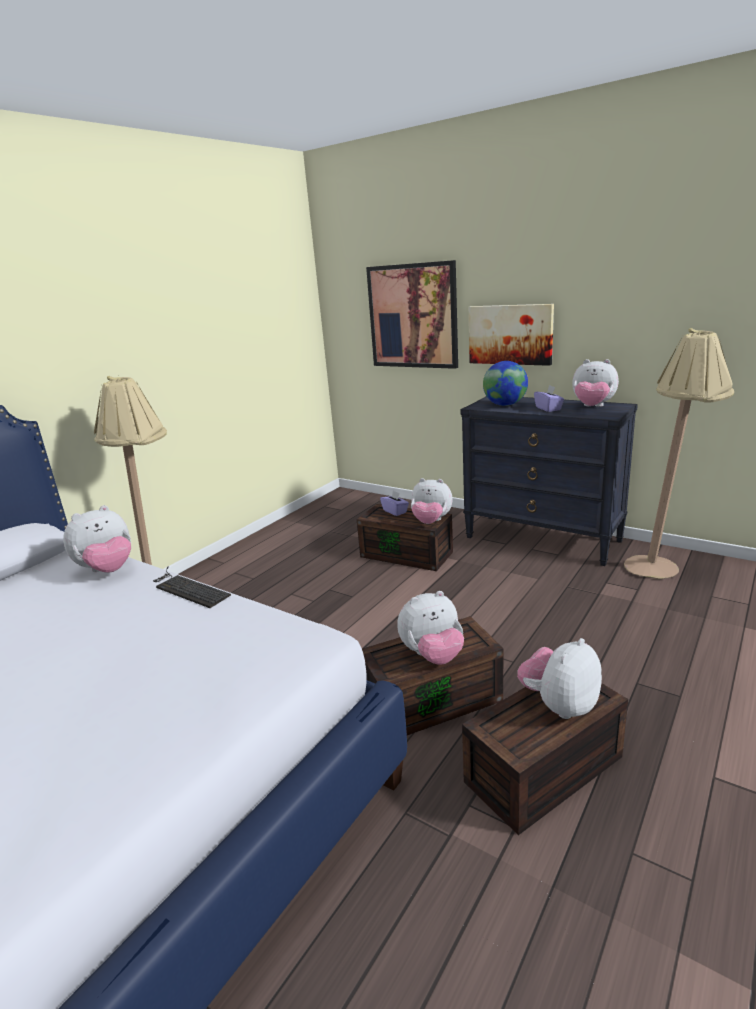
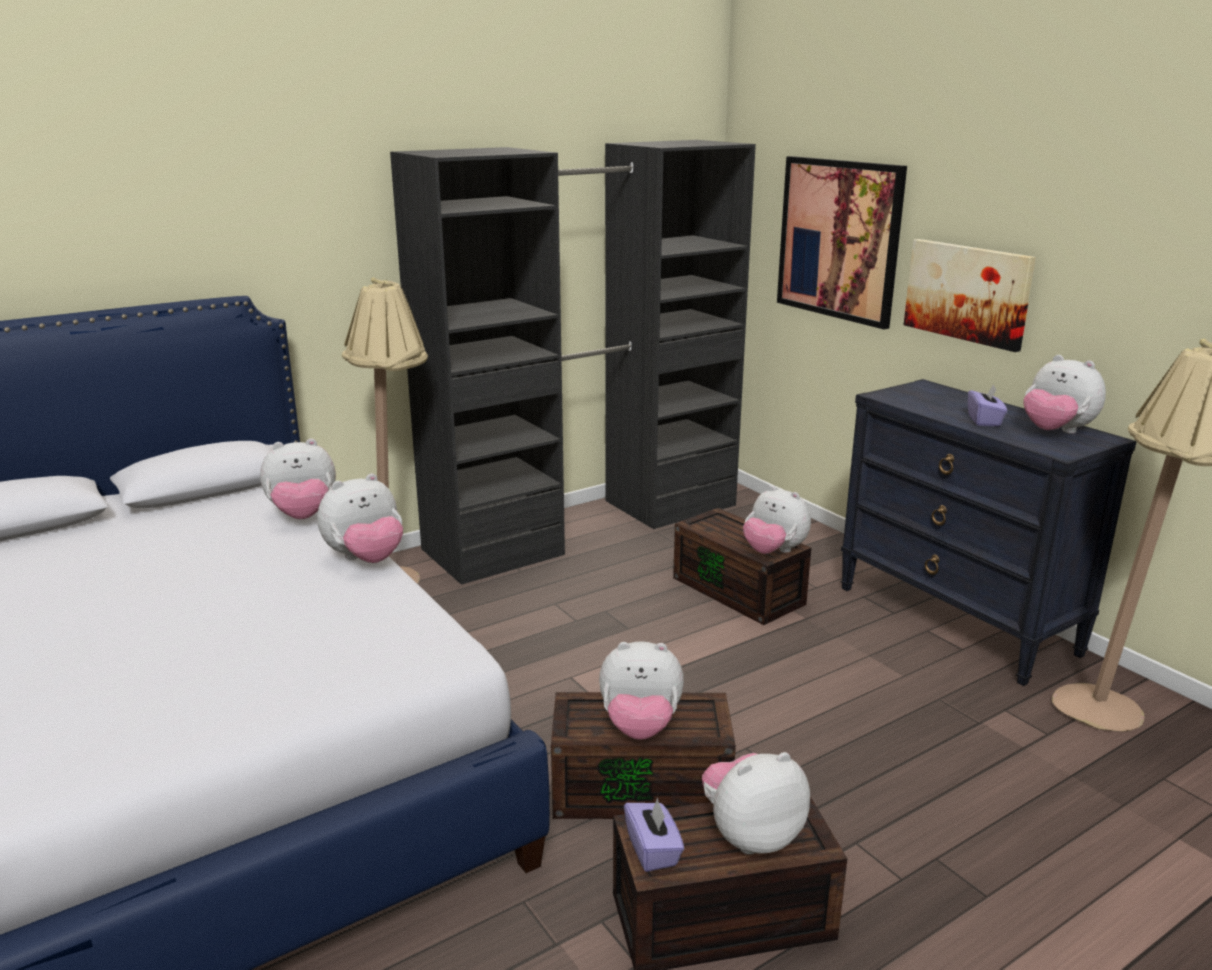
camera: 20 degrees right, 0 degrees up
(187, 588) = (366, 559): keyboard -> plush toy
(281, 538) = (587, 525): none -> black wardrobe
(395, 511) = (734, 525): purple tissue box -> purple tissue box (653, 850)
(505, 405) = (927, 401): globe -> none

